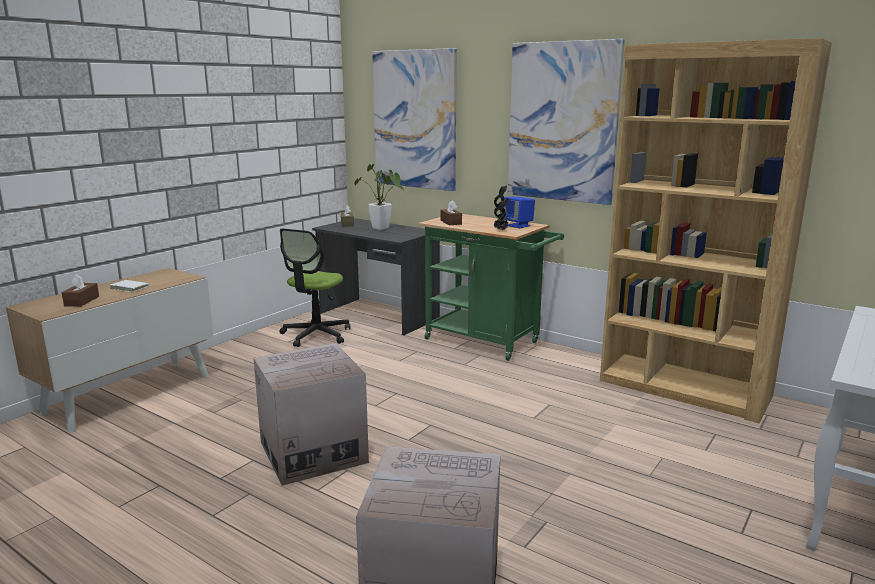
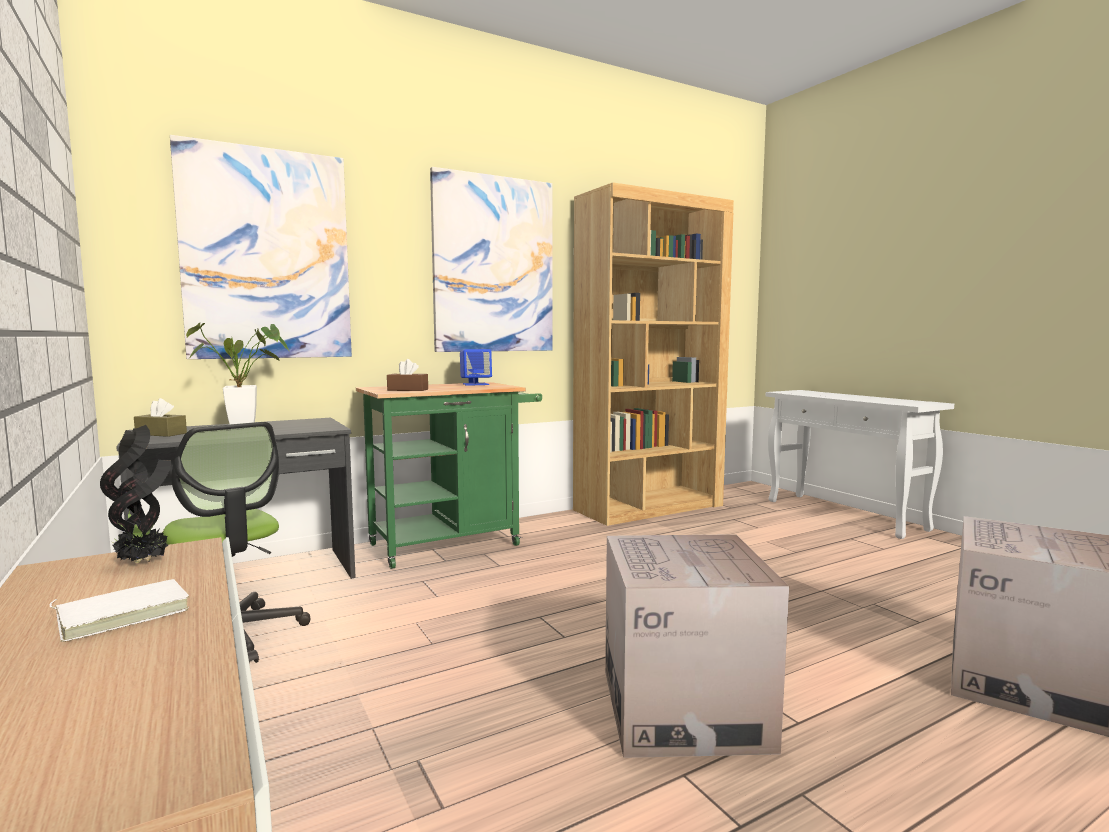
camera: 65 degrees left, 10 degrees down
(82, 301) = (121, 693): brown tissue box -> none
(501, 230) = (486, 387): potted plant -> potted plant (144, 562)

